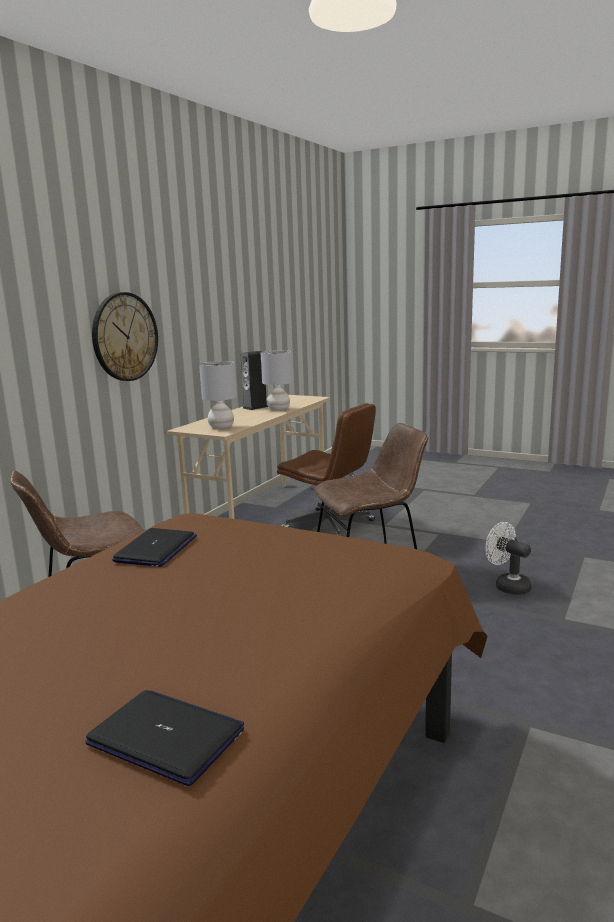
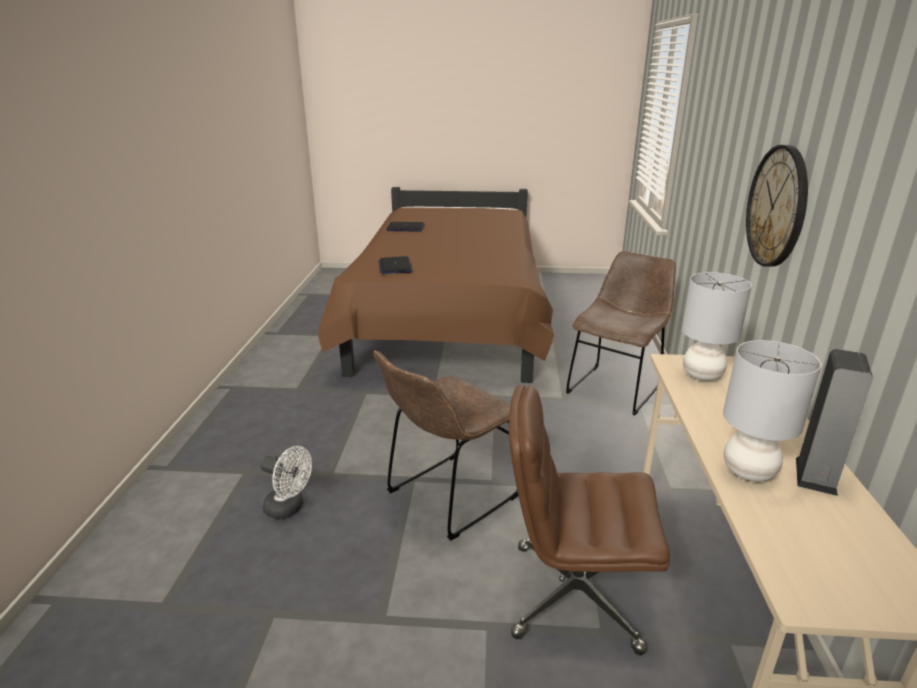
camera: 155 degrees right, 10 degrees up
(156, 549) = (494, 260): laptop -> laptop (395, 266)

